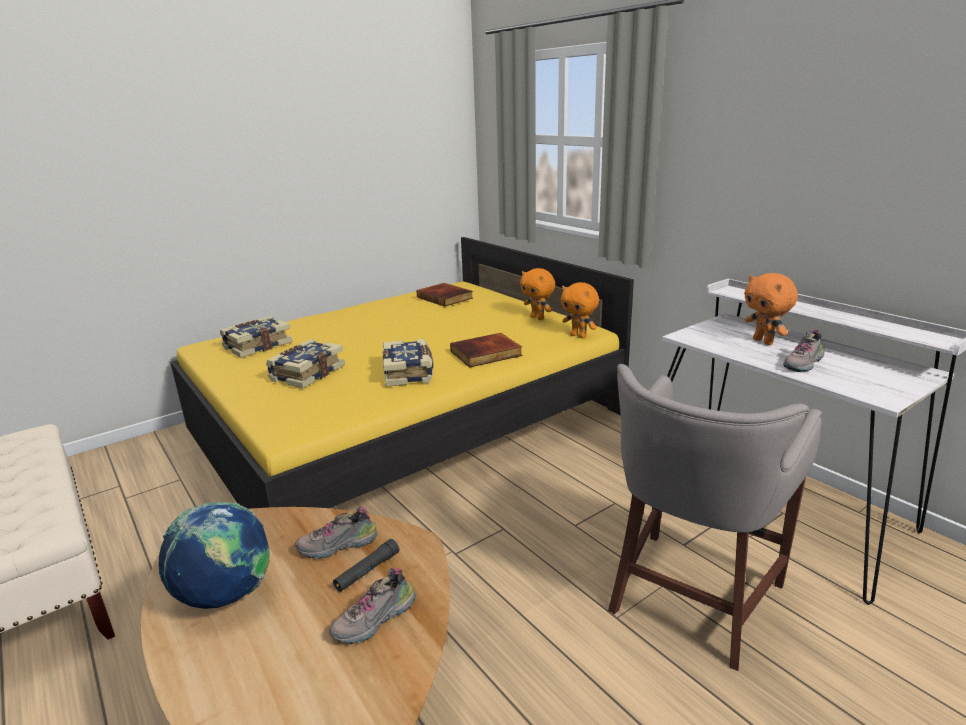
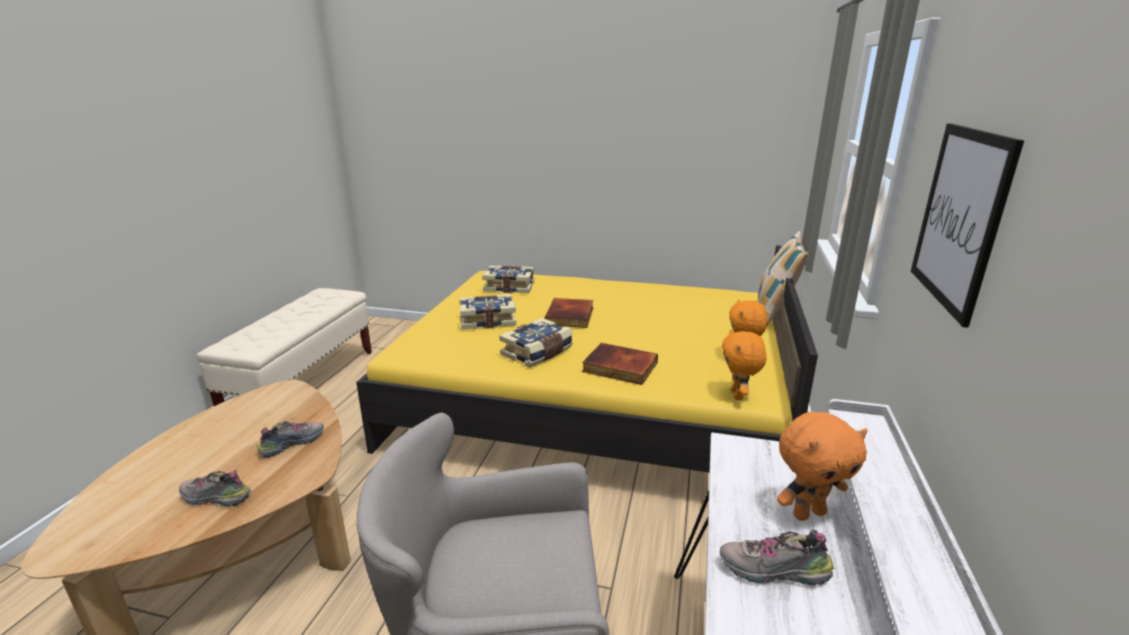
camera: 50 degrees right, 0 degrees up
(226, 595) = (222, 431): globe -> none
(338, 546) = (292, 443): shoe -> shoe turned 105 degrees clockwise
(367, 571) = (269, 469): black flashlight -> none
(445, 297) = (704, 302): book -> book (571, 316)
(499, 289) = (774, 314): none -> pillow
(748, 152) = (959, 218): none -> picture
(764, 341) = (808, 513): orange plush toy -> orange plush toy turned 135 degrees counterclockwise

